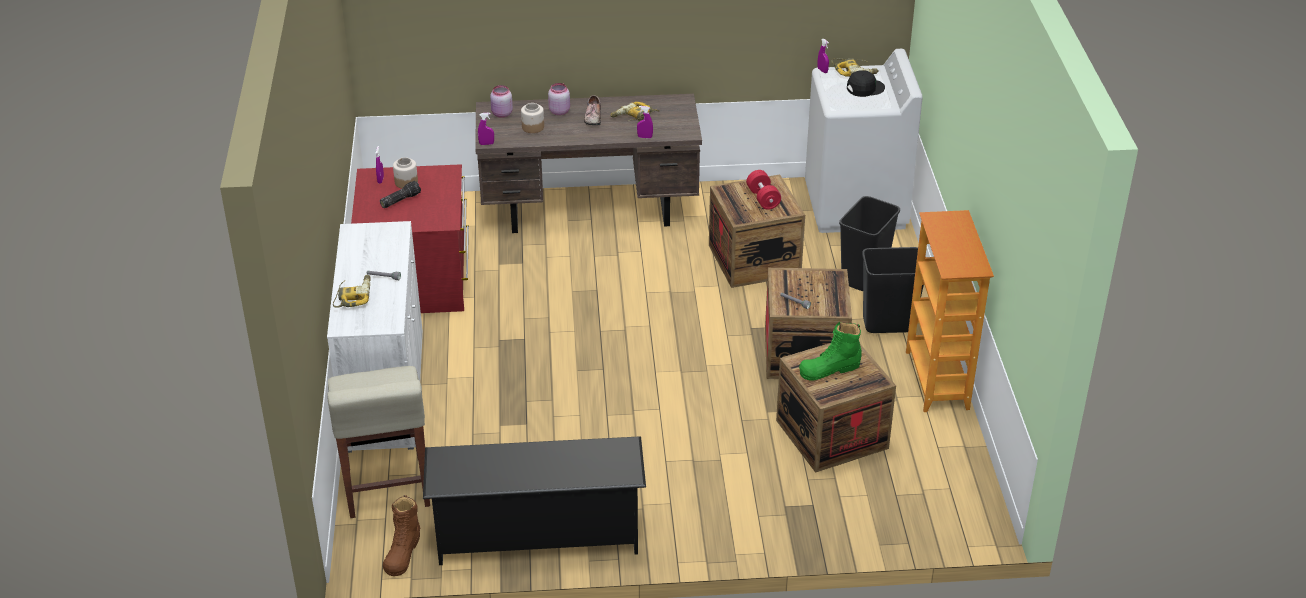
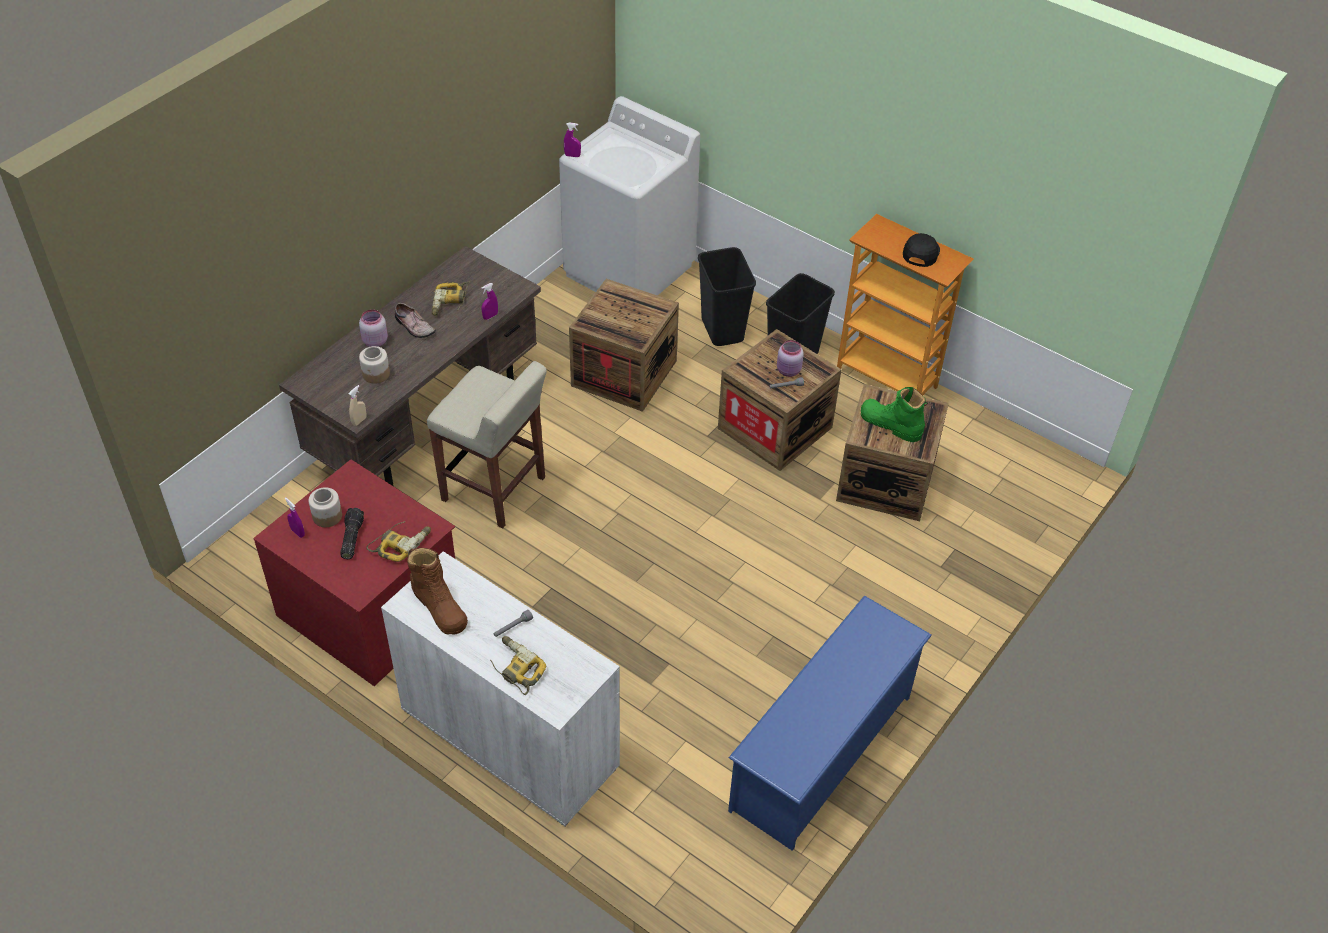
camera: 50 degrees left, 10 degrees up
(386, 488) = (649, 825): beige stool -> beige stool (495, 490)
(402, 552) = (749, 868): brown boot -> brown boot (439, 607)
(486, 144) = (359, 421): purple spray bottle -> beige spray bottle
(501, 114) = (325, 380): pink jar -> pink jar (789, 371)
(537, 535) = (822, 752): black shoe rack -> blue shoe rack
(763, 198) = (627, 310): red dumbbell -> none
(830, 369) = (890, 424): green boot -> green boot turned 105 degrees clockwise
(854, 71) = (597, 141): power drill -> power drill (401, 543)
(865, 88) = (629, 152): black cap -> black cap (920, 252)

